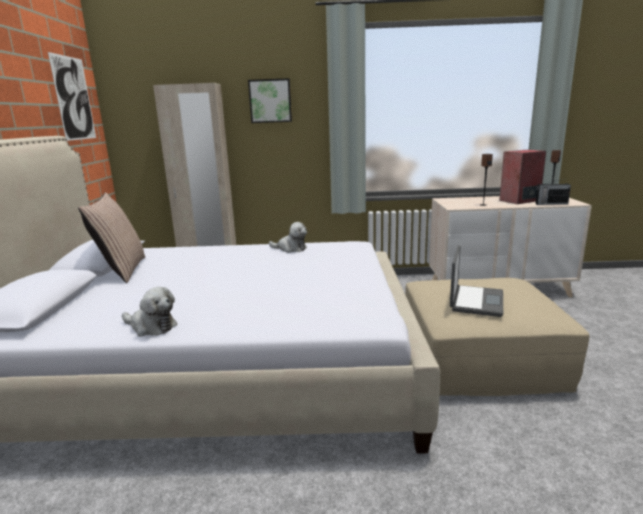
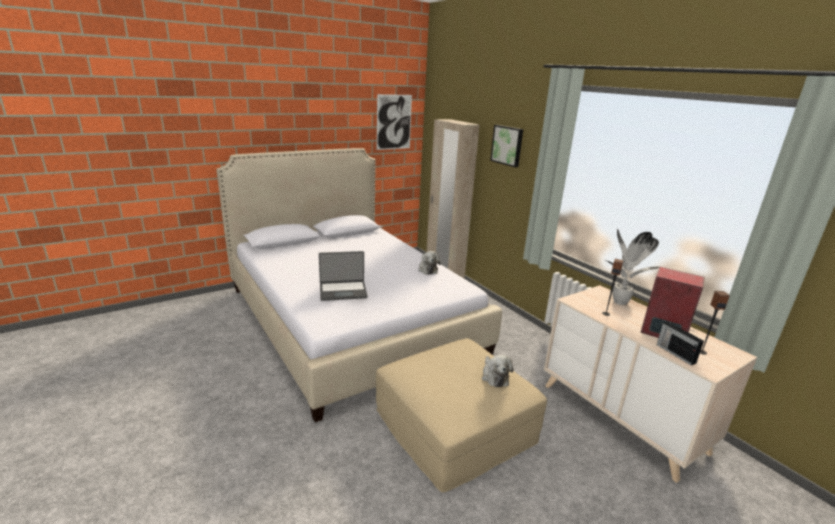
camera: 55 degrees right, 5 degrees up
(122, 270) = (342, 239): pillow -> none
(151, 327) = (278, 271): plush toy -> plush toy (494, 376)
(467, 199) = (620, 302): none -> potted plant
(475, 301) = (439, 371): laptop -> laptop (343, 291)

